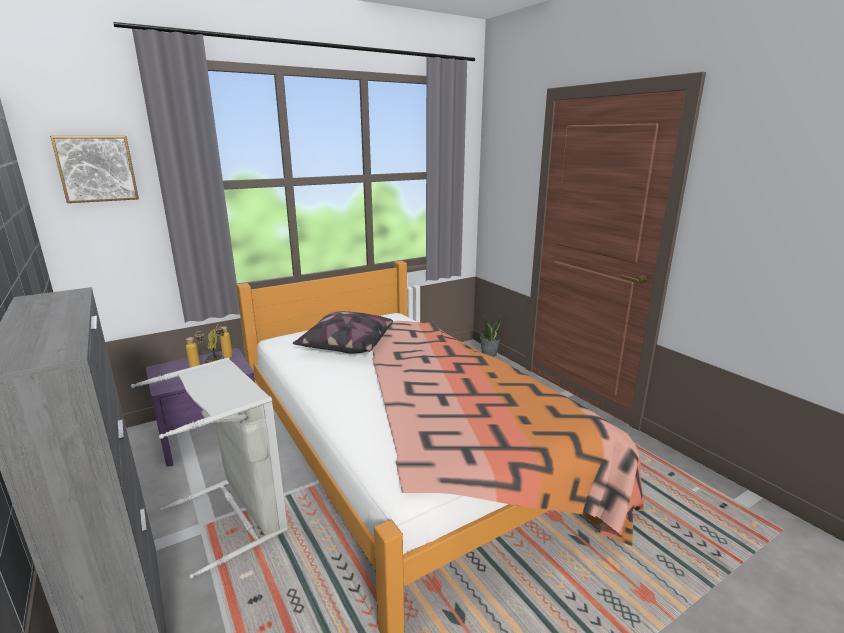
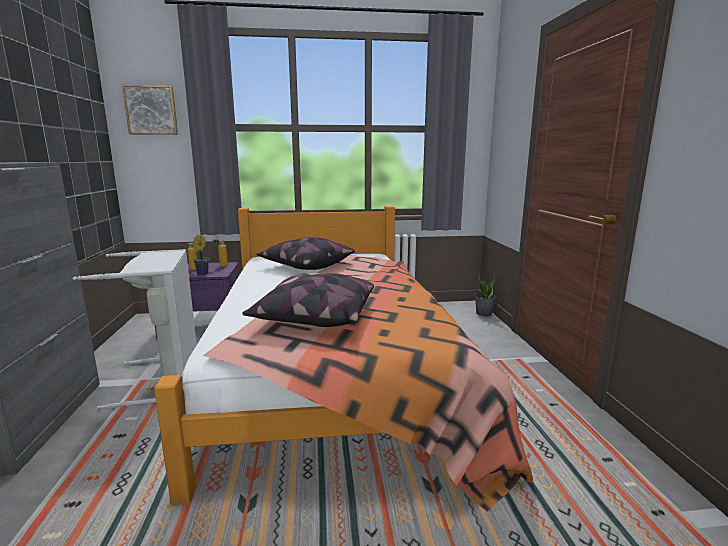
camera: 25 degrees right, 5 degrees down
(447, 417) = (314, 318): none -> pillow

